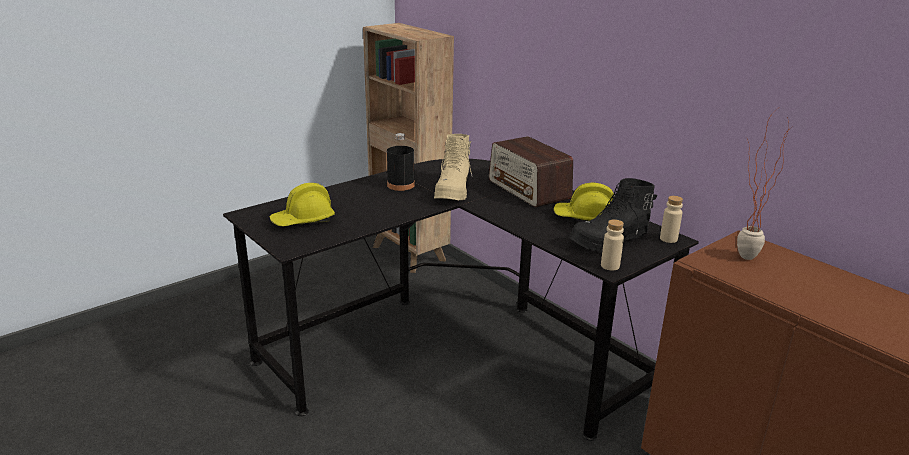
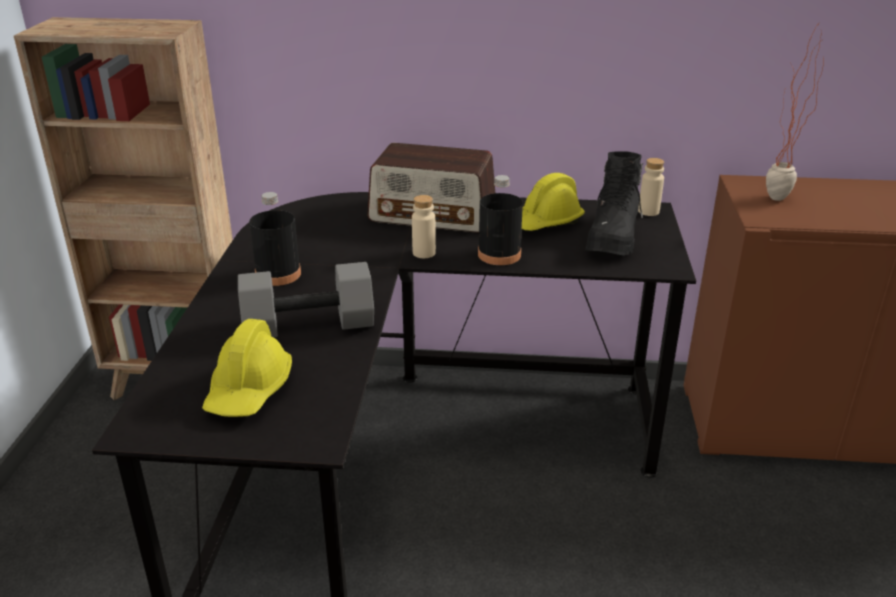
camera: 45 degrees left, 5 degrees up
(373, 209) = (310, 324): none -> grey dumbbell
(453, 191) = (357, 253): beige boot -> none
(522, 221) = (499, 255): none -> black bottle
(610, 266) = (663, 264): beige bottle -> beige bottle (424, 253)

